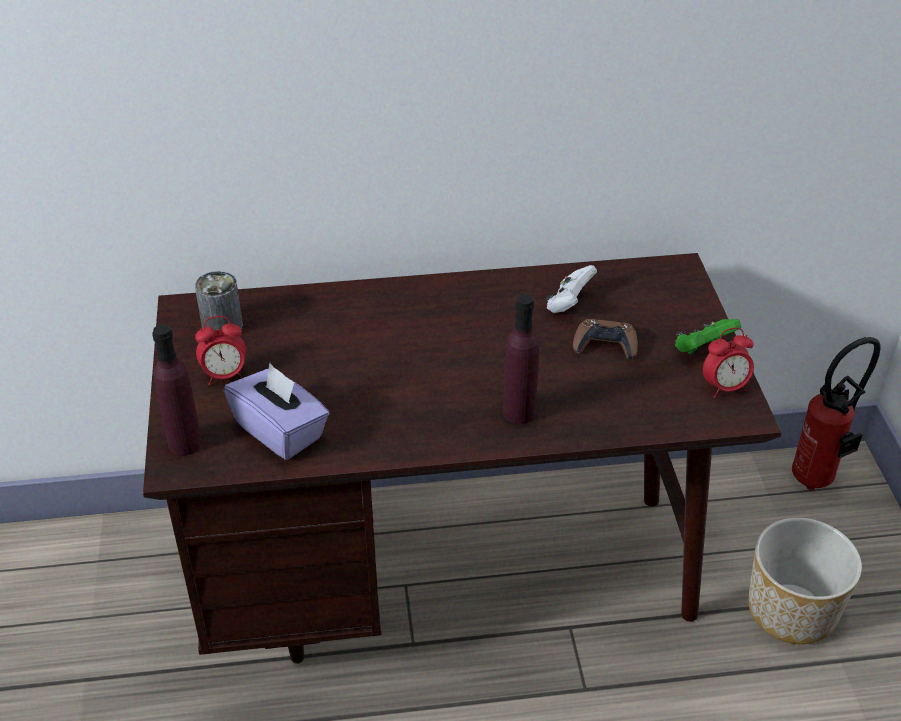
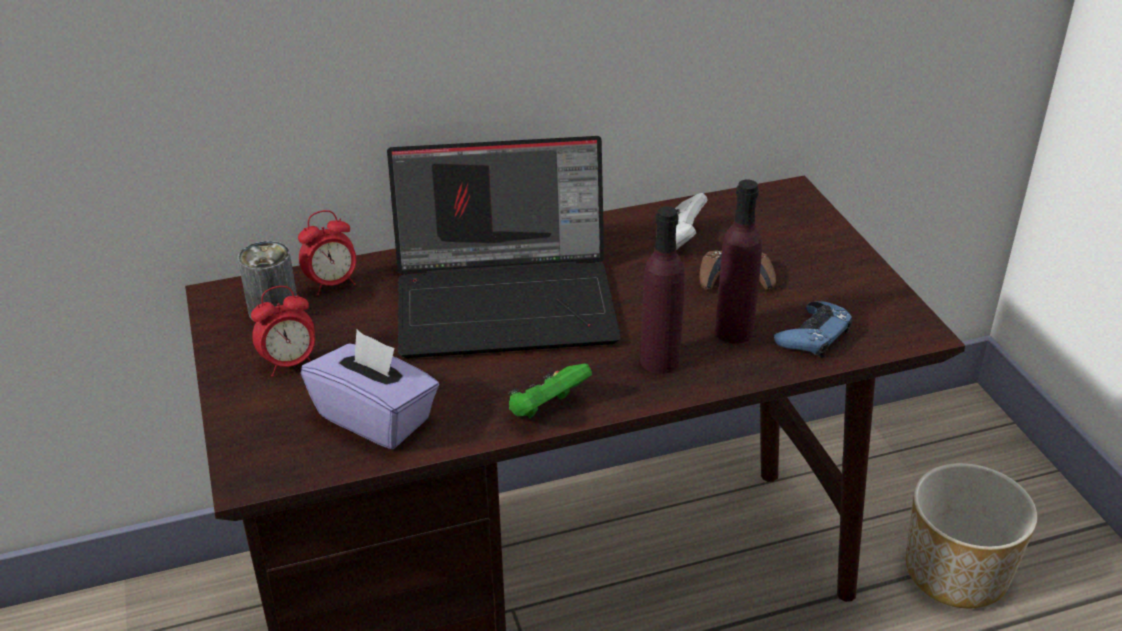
camera: 10 degrees left, 5 degrees down
(185, 443) = (257, 447): purple bottle -> purple bottle (734, 331)
(411, 341) = (508, 300): none -> laptop
(654, 406) = (813, 335): none -> blue game controller
(702, 349) = (846, 270): green game controller -> green game controller (547, 409)
(724, 388) = (885, 306): alarm clock -> alarm clock (332, 284)
(819, 478) = (942, 427): fire extinguisher -> none

